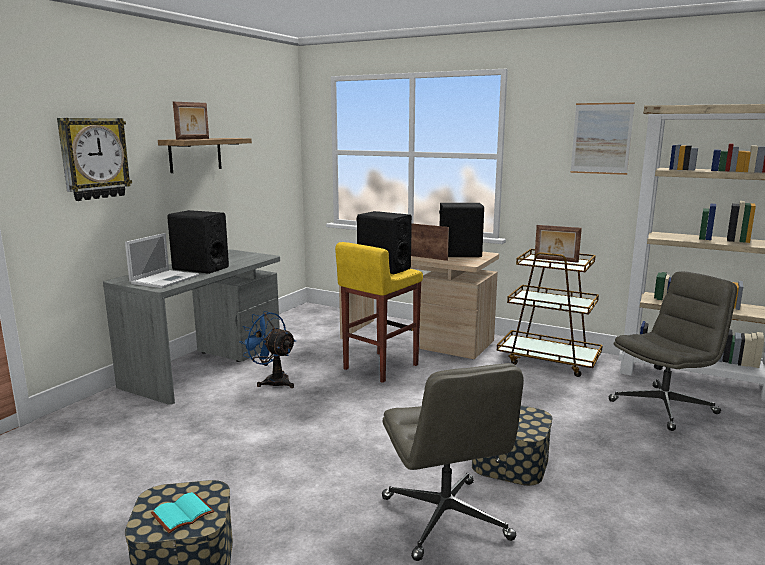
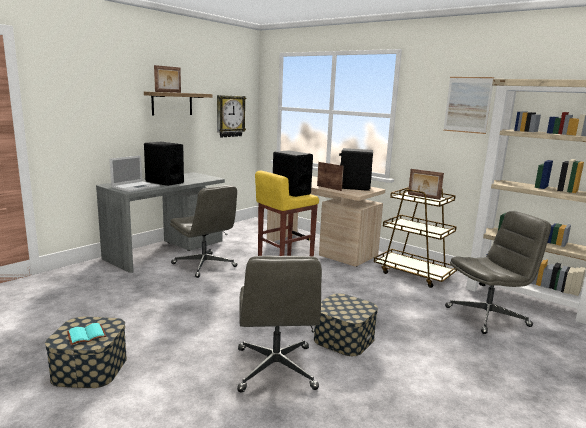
camera: 10 degrees right, 0 degrees up
(94, 158) = (95, 101): wall clock -> wall clock (230, 116)
(273, 381) = (205, 265): blue fan -> grey office chair

